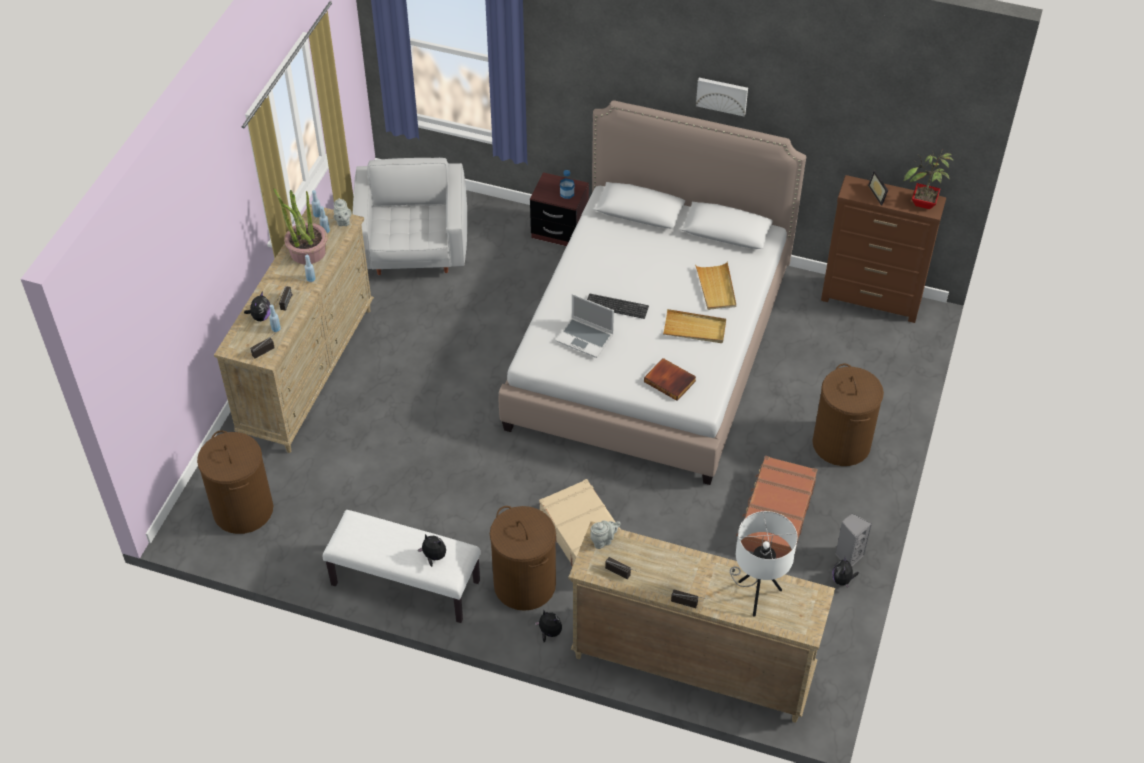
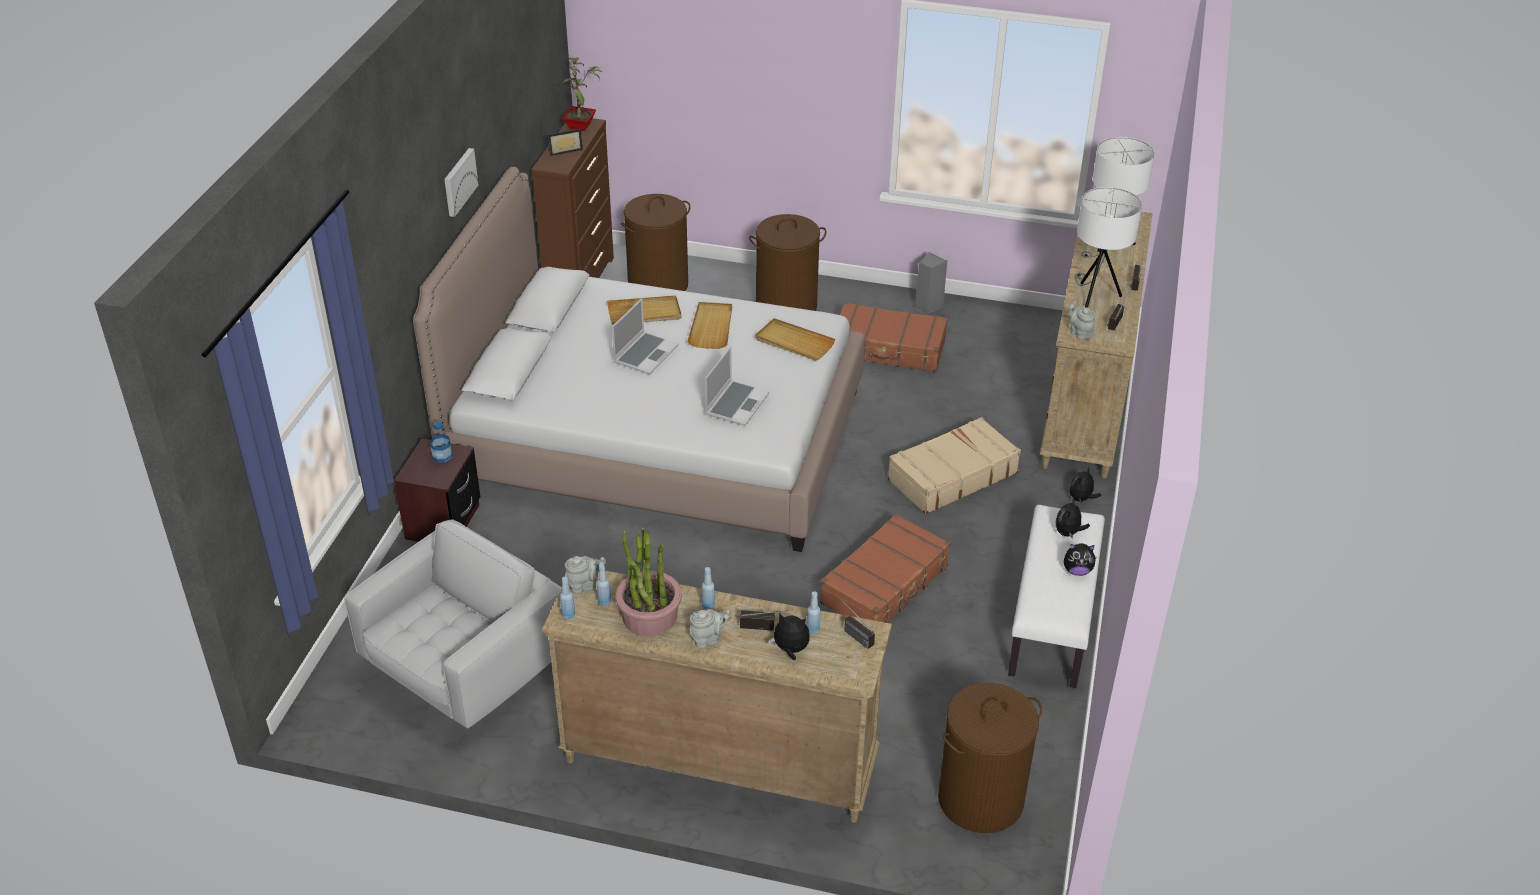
camera: 95 degrees left, 10 degrees down
(280, 278) = (708, 639): none -> grey teapot
(413, 249) = (465, 669): white armchair -> white armchair turned 135 degrees clockwise
(460, 479) = (885, 585): none -> brown suitcase
(524, 584) = (1025, 521): brown laundry basket -> brown laundry basket (658, 285)
(616, 306) = (680, 383): keyboard -> none
(657, 287) = (645, 354): none -> laptop
(664, 564) = (1094, 295): none -> white table lamp
(670, 381) = (794, 342): book -> beige tray
(842, 580) = (957, 310): plush toy -> plush toy (1077, 571)

